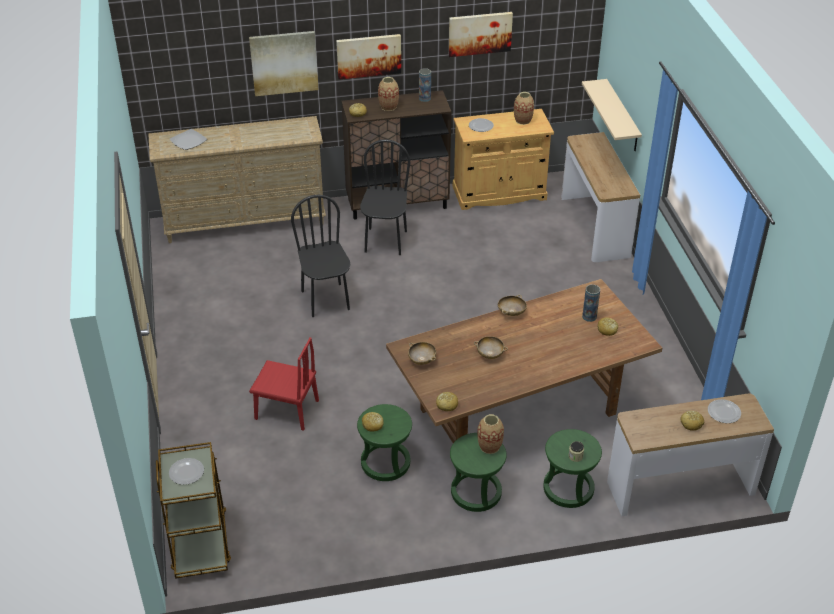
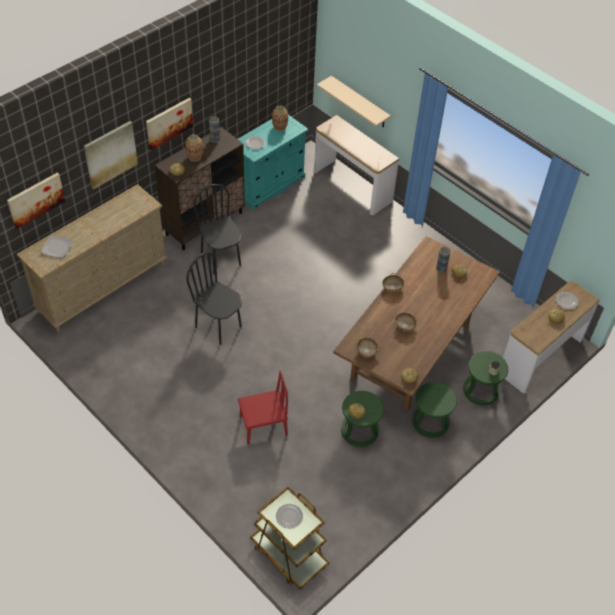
camera: 35 degrees left, 10 degrees up
(479, 33) = (241, 74): picture -> picture (35, 199)
(489, 446) = (439, 390): vase -> none
(499, 193) = (268, 185): beige cabinet -> turquoise cabinet

